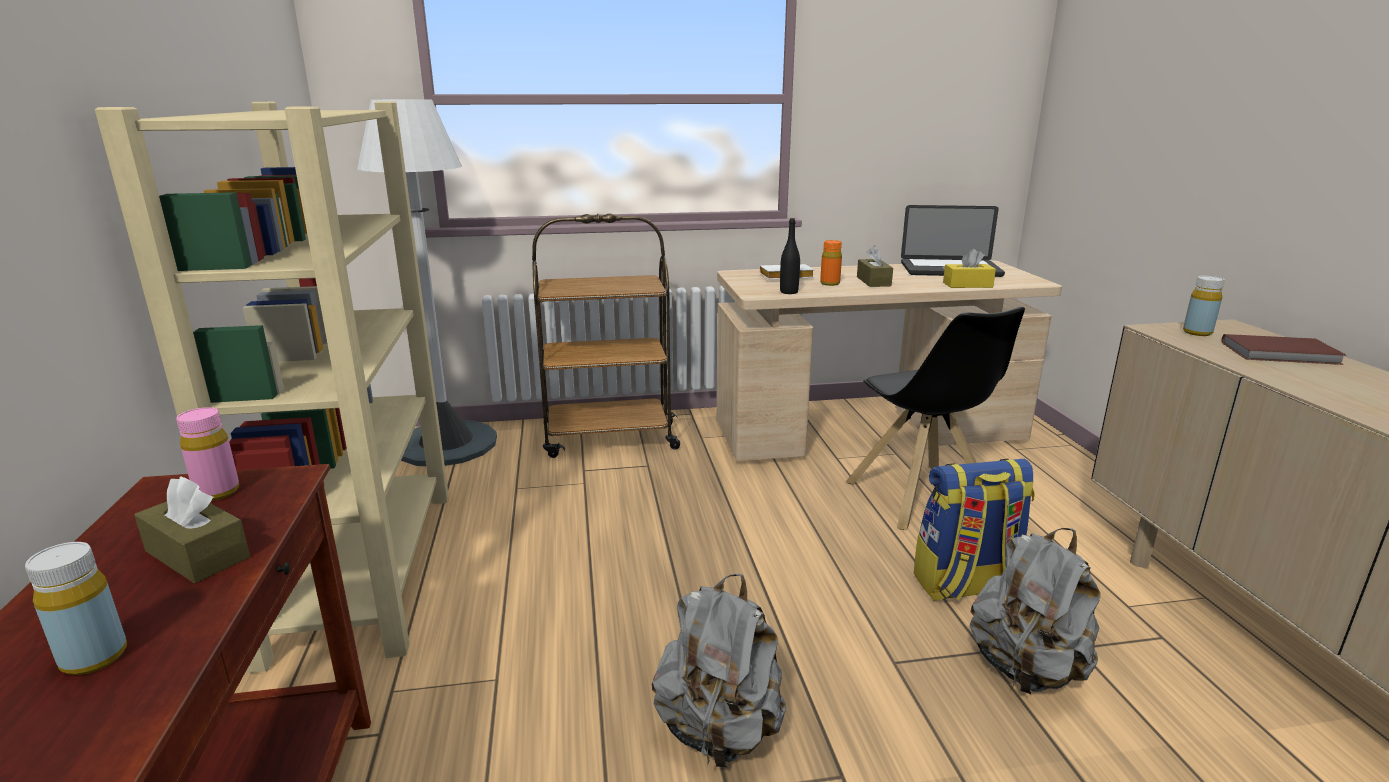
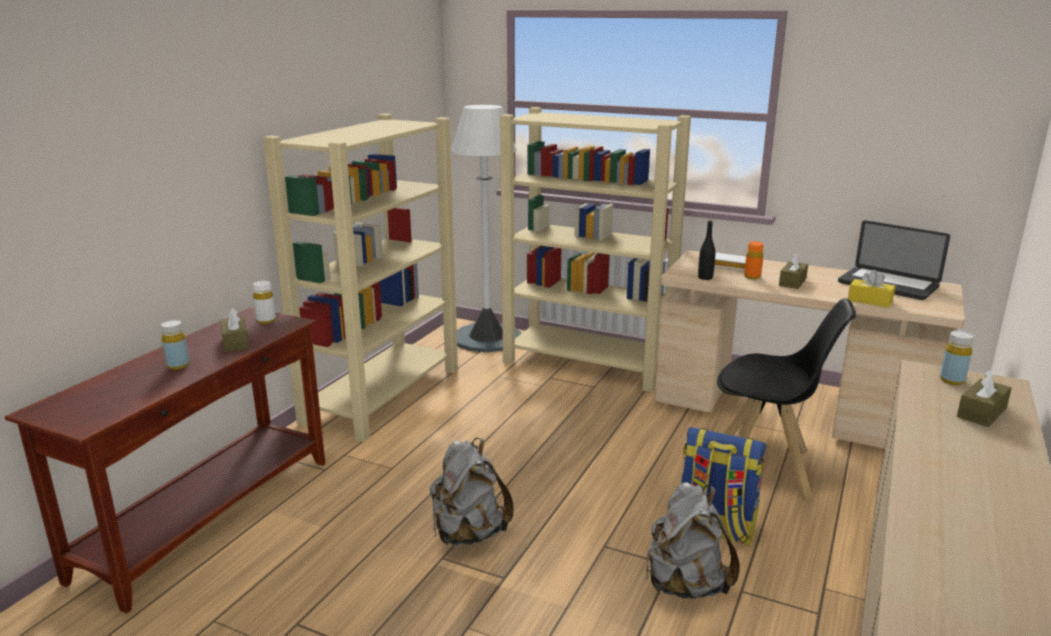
camera: 35 degrees right, 0 degrees up
(217, 492) = (266, 321): pink bottle -> white bottle
(609, 440) = (587, 363): brown cart -> beige bookcase
(921, 497) = (766, 468): black chair -> black chair turned 90 degrees counterclockwise
(1282, 354) = (981, 413): brown book -> brown tissue box

